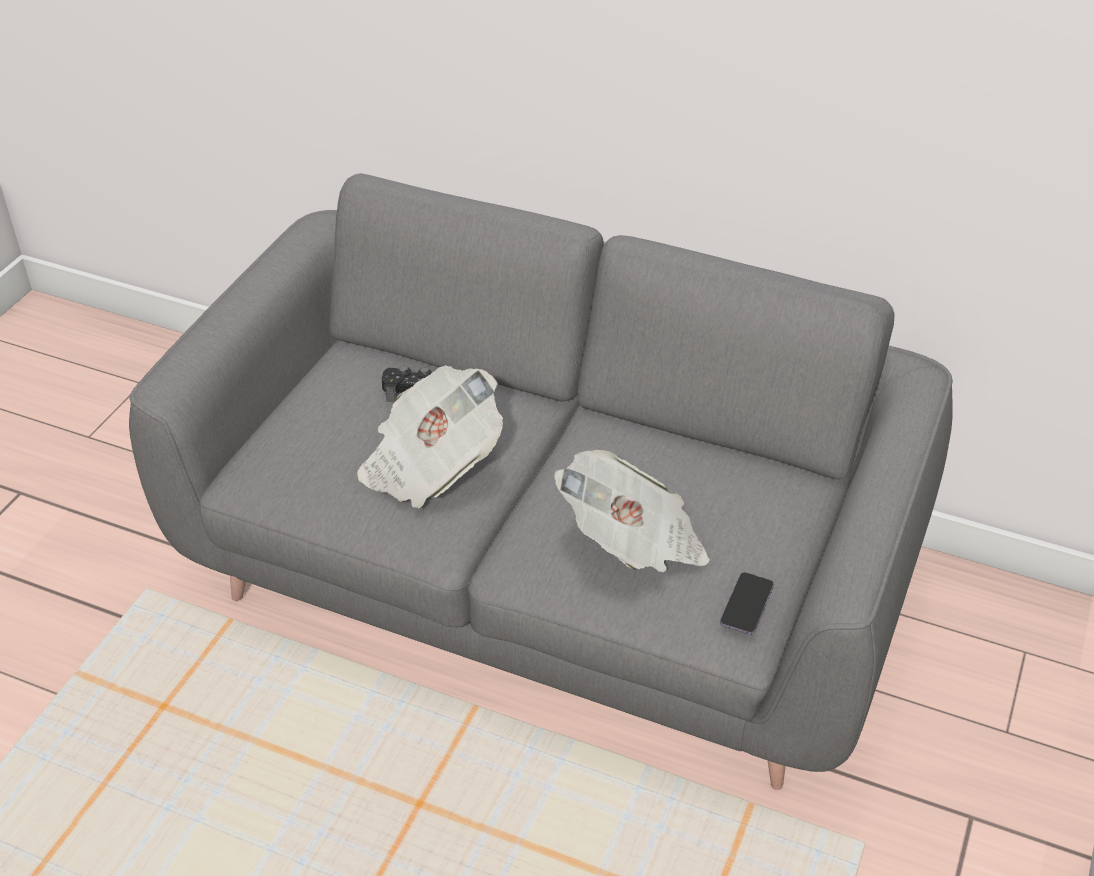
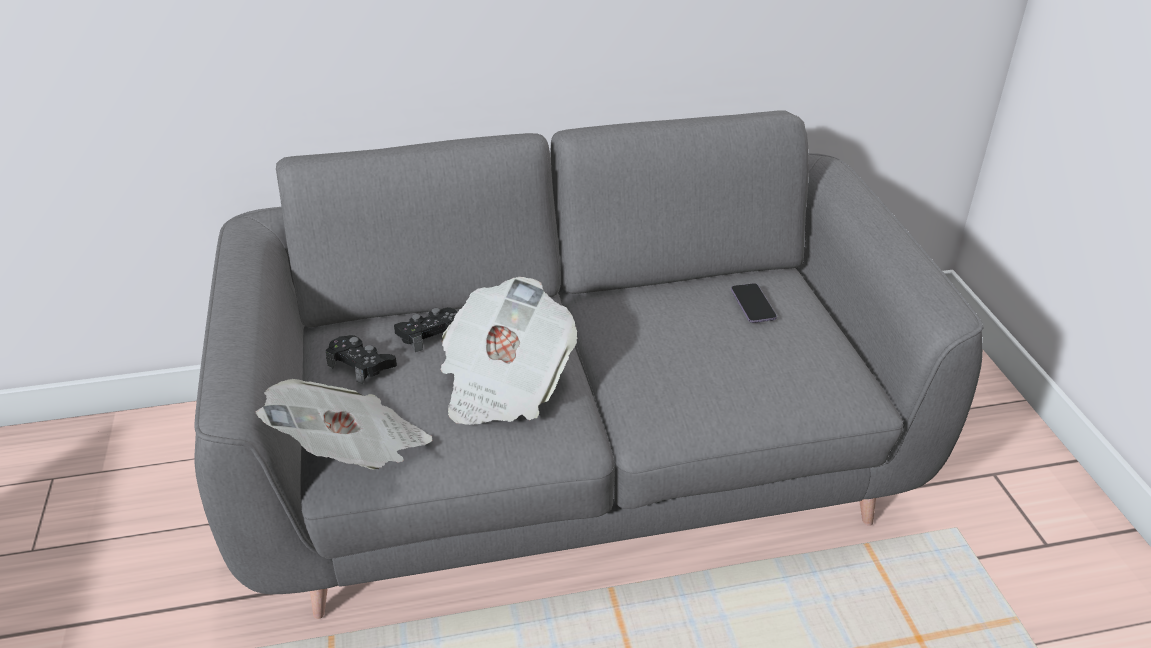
camera: 35 degrees left, 5 degrees down
(336, 393) = (361, 364): none -> black game controller
(633, 542) = (722, 366): newspaper -> newspaper (353, 453)
(746, 605) = (844, 371): phone -> phone (753, 305)

